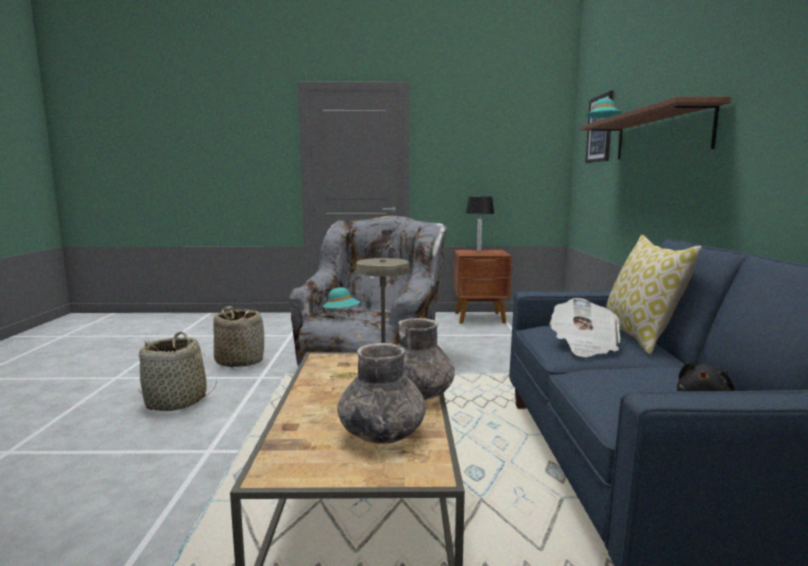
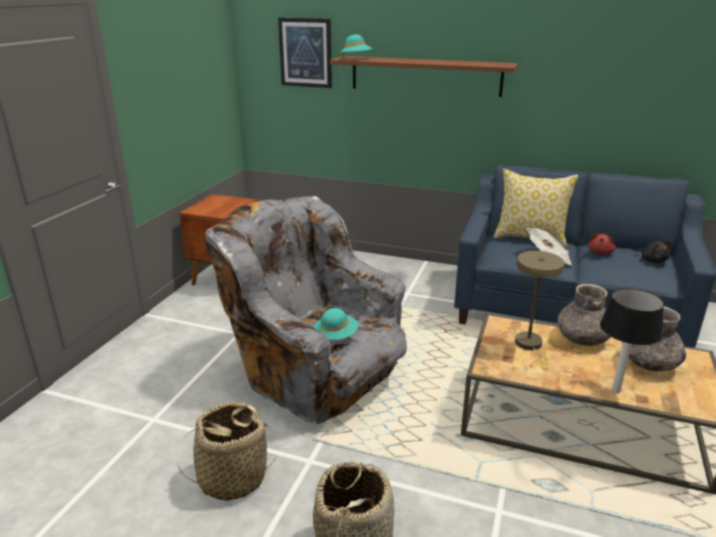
camera: 70 degrees left, 15 degrees up
(479, 250) = (206, 204): table lamp -> table lamp (616, 390)
(664, 372) = (600, 253): none -> red plush toy

